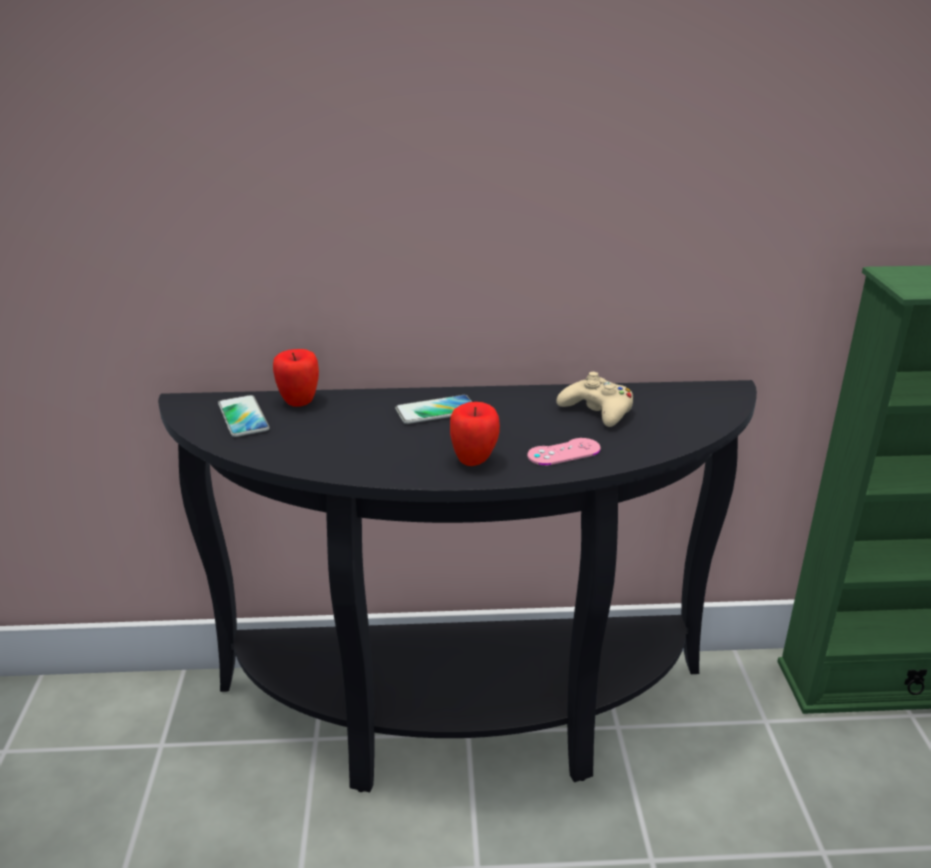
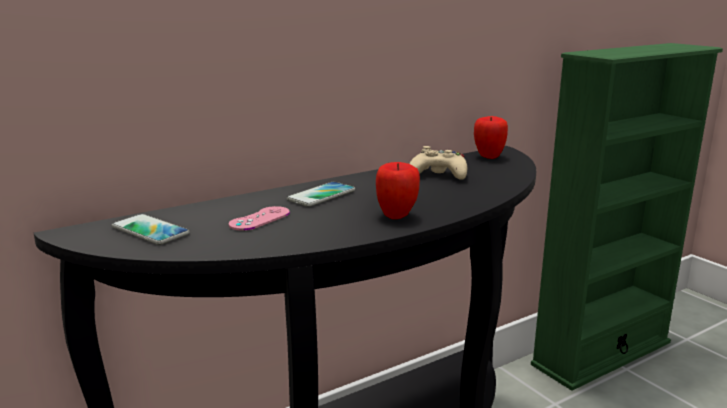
camera: 30 degrees left, 10 degrees down
(299, 401) = (192, 211): apple -> apple (488, 156)
(564, 452) = (452, 198): pink game controller -> pink game controller (259, 219)

